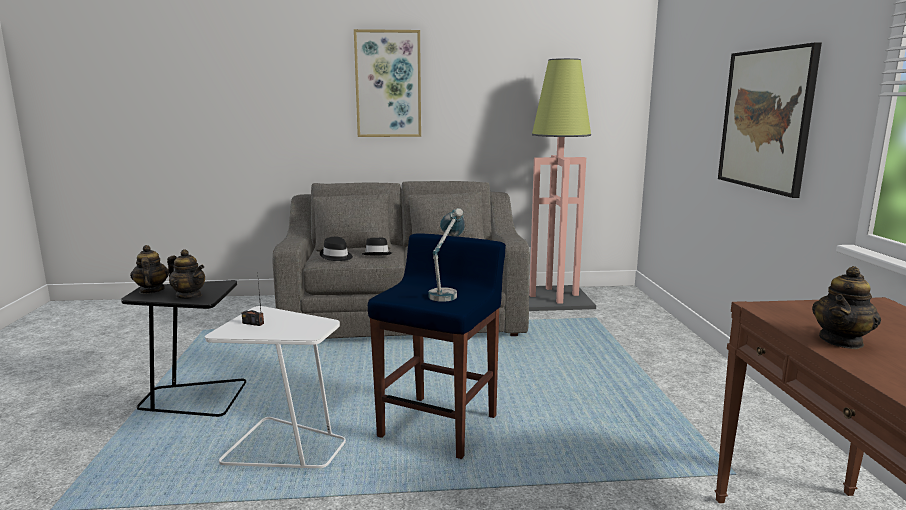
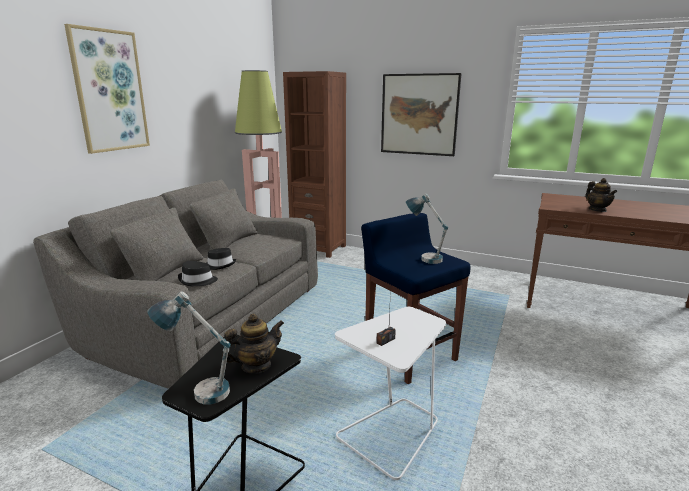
camera: 60 degrees left, 5 degrees up
(151, 290) = (198, 390): teapot -> table lamp
(635, 310) = (318, 248): none -> brown bookcase

